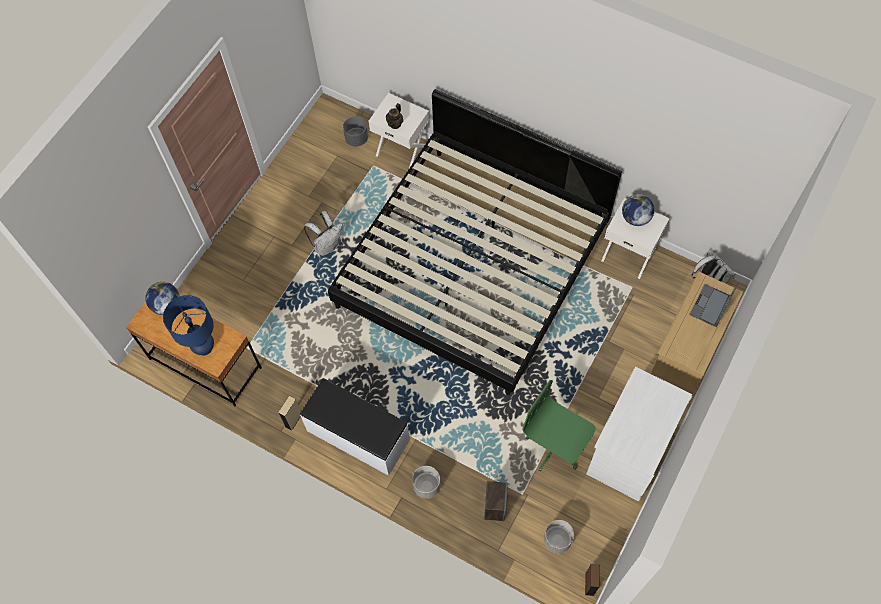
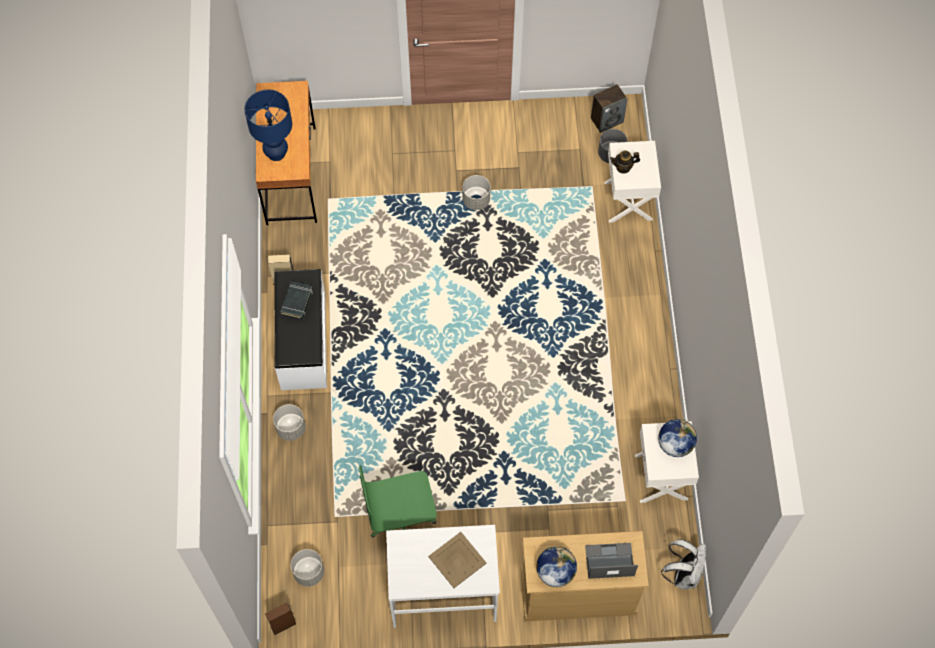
camera: 55 degrees right, 0 degrees up
(166, 305) = (296, 99): globe -> globe (555, 572)
(327, 245) = (476, 200): white backpack -> grey planter
(339, 410) = (297, 301): none -> black book
(472, 266) = (544, 338): bed -> none
(494, 506) = (307, 499): speaker -> speaker (607, 120)
(555, 446) = (402, 520): green office chair -> green office chair turned 105 degrees counterclockwise
(649, 409) = (457, 560): none -> beige tray

